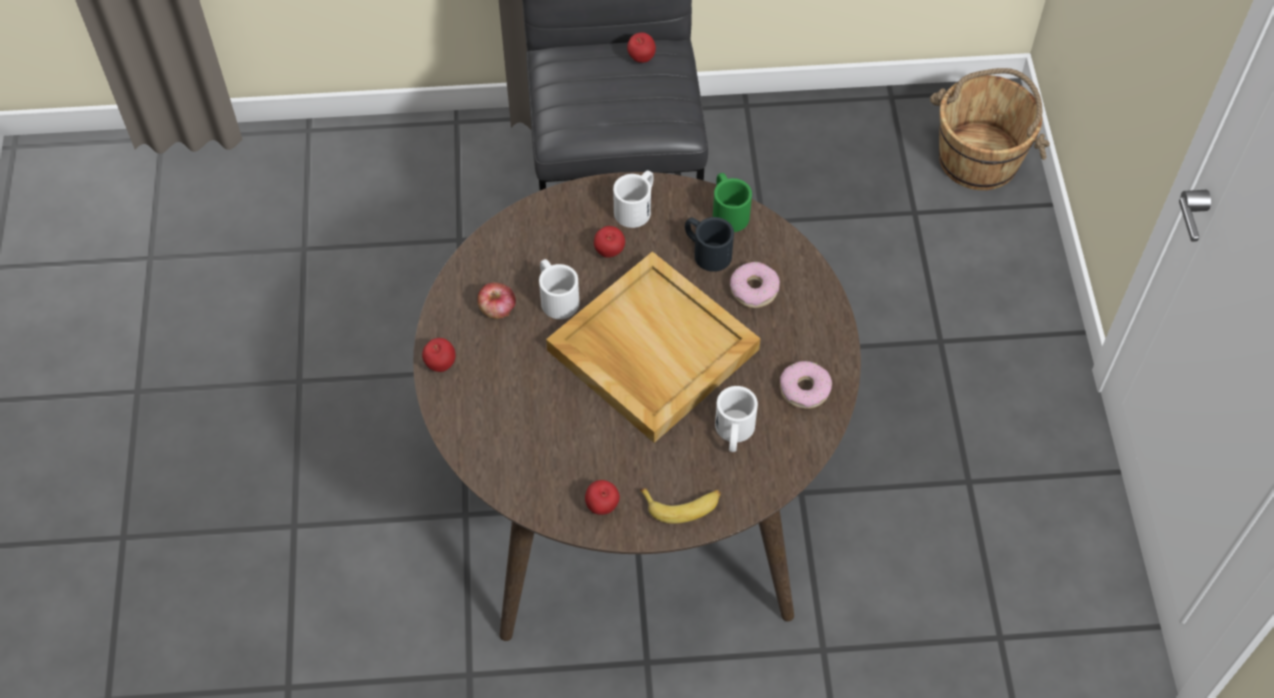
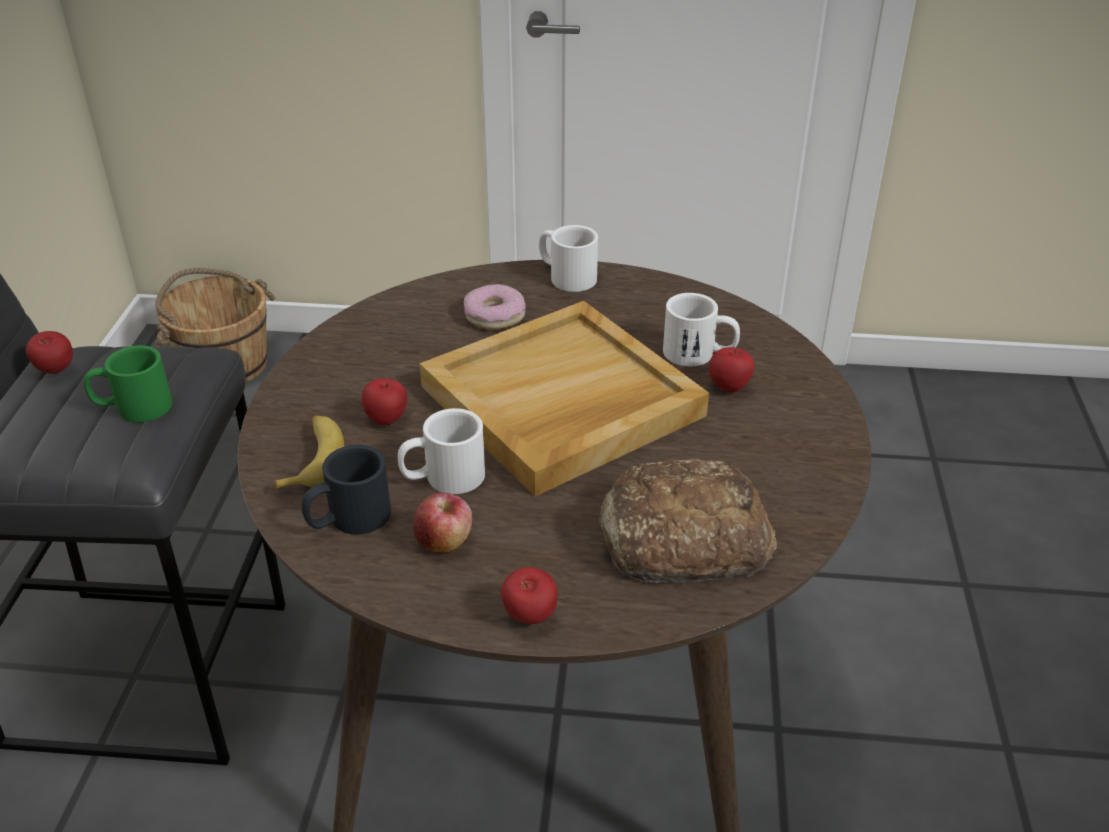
camera: 80 degrees left, 20 degrees down
(521, 436) = (680, 537): none -> bread
(602, 506) = (803, 470): apple -> apple (729, 387)
(637, 207) = (321, 389): white mug -> white mug (565, 276)
(682, 504) = (800, 403): banana -> banana (313, 459)
(706, 251) = (422, 342): black mug -> black mug (348, 519)
(728, 210) = (367, 320): green mug -> green mug (132, 407)
(804, 389) = (646, 300): donut -> none

